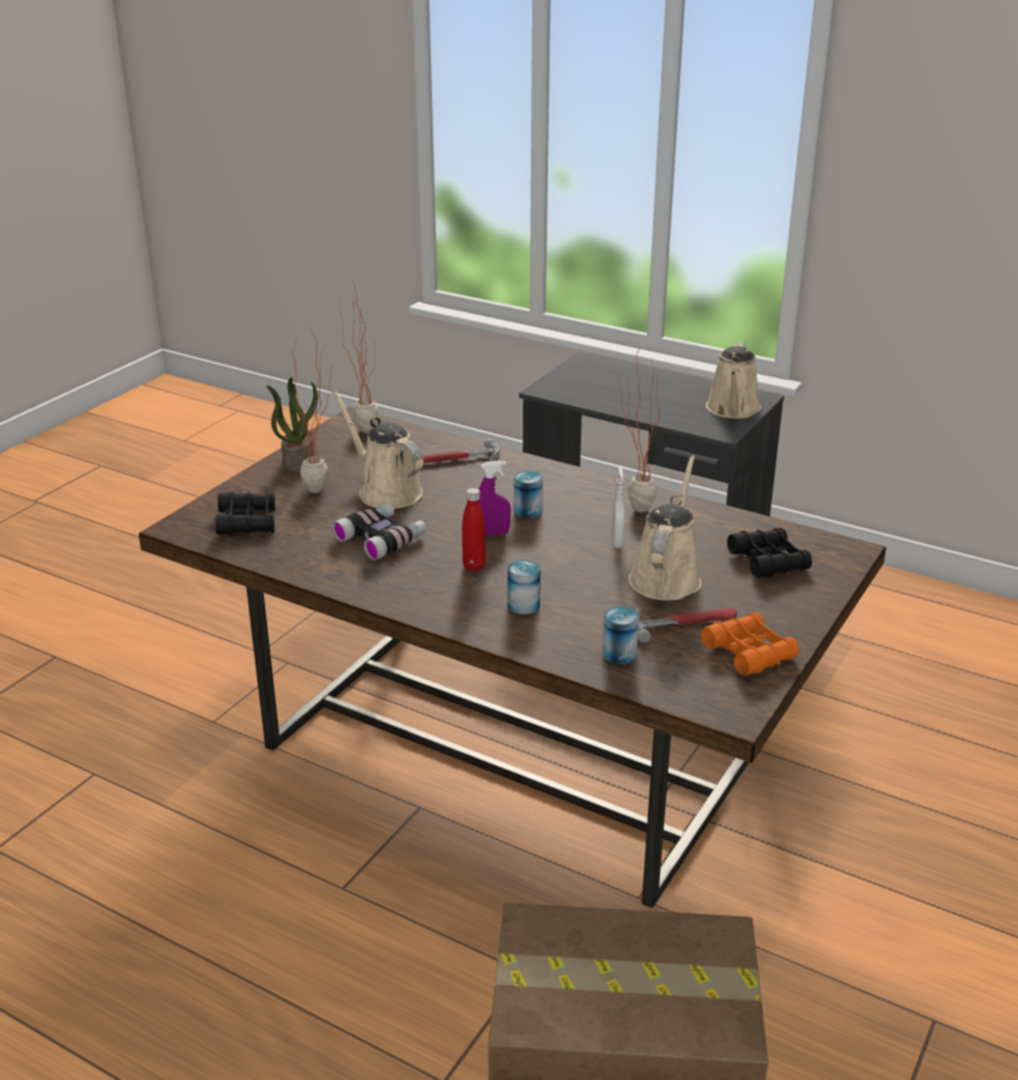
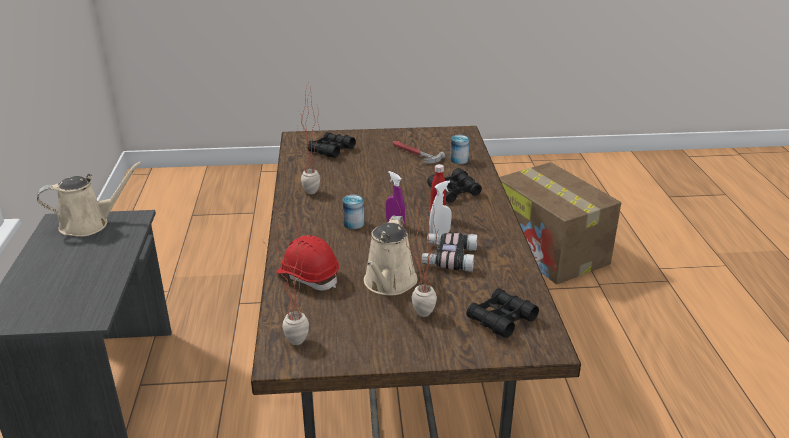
camera: 125 degrees left, 0 degrees up
(298, 460) = (387, 349): potted plant -> none
(456, 459) = (308, 276): hammer -> red hard hat
(523, 605) = (454, 191): can -> black binoculars
(617, 542) = (358, 188): white spray bottle -> white spray bottle (440, 234)
(666, 577) = (378, 167): beige watering can -> none
(749, 653) = (418, 137): orange binoculars -> none

